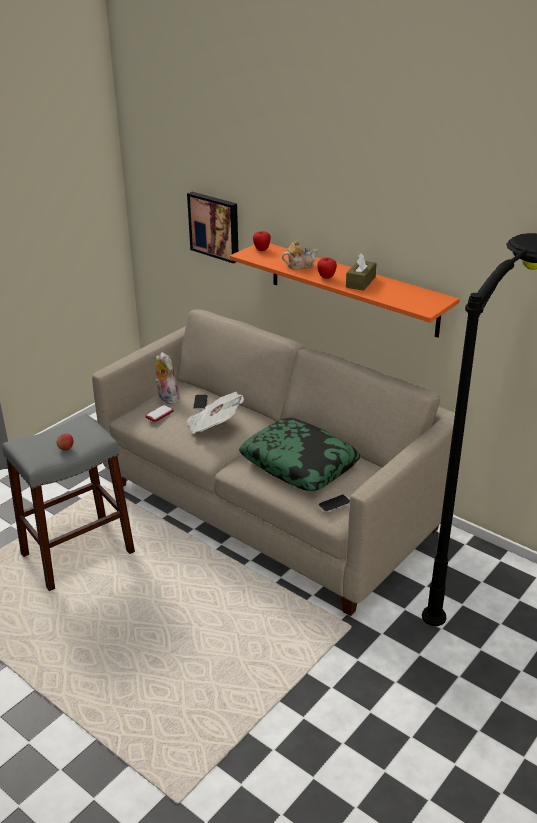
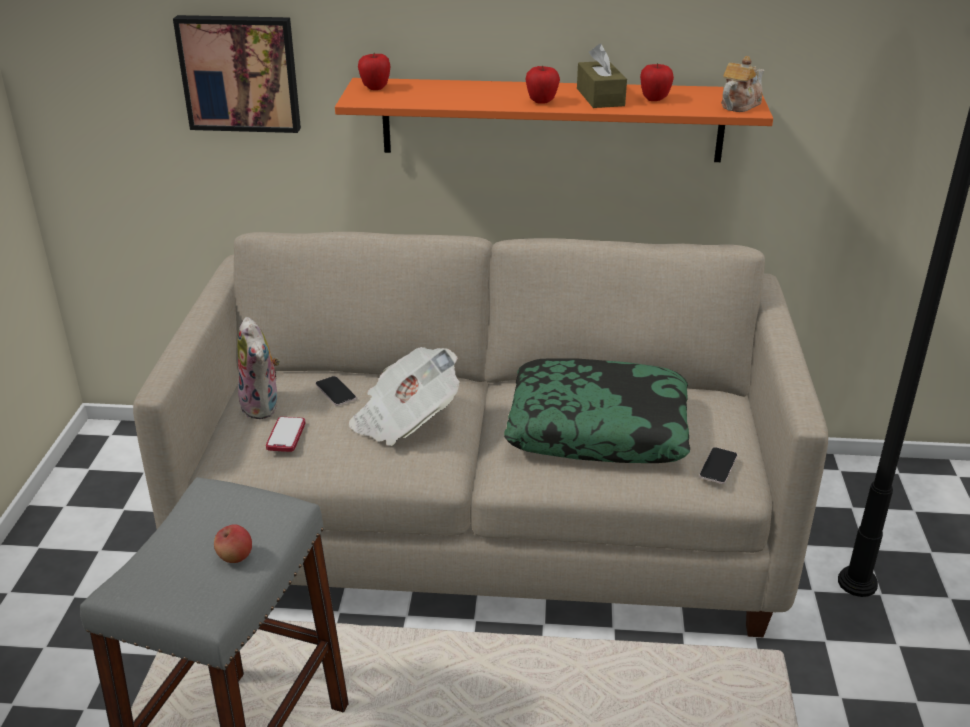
camera: 35 degrees left, 0 degrees up
(166, 398) = (263, 406): plush toy -> plush toy turned 135 degrees counterclockwise
(299, 266) = (473, 96): teapot -> teapot (739, 105)
(386, 291) = (654, 99): none -> apple

